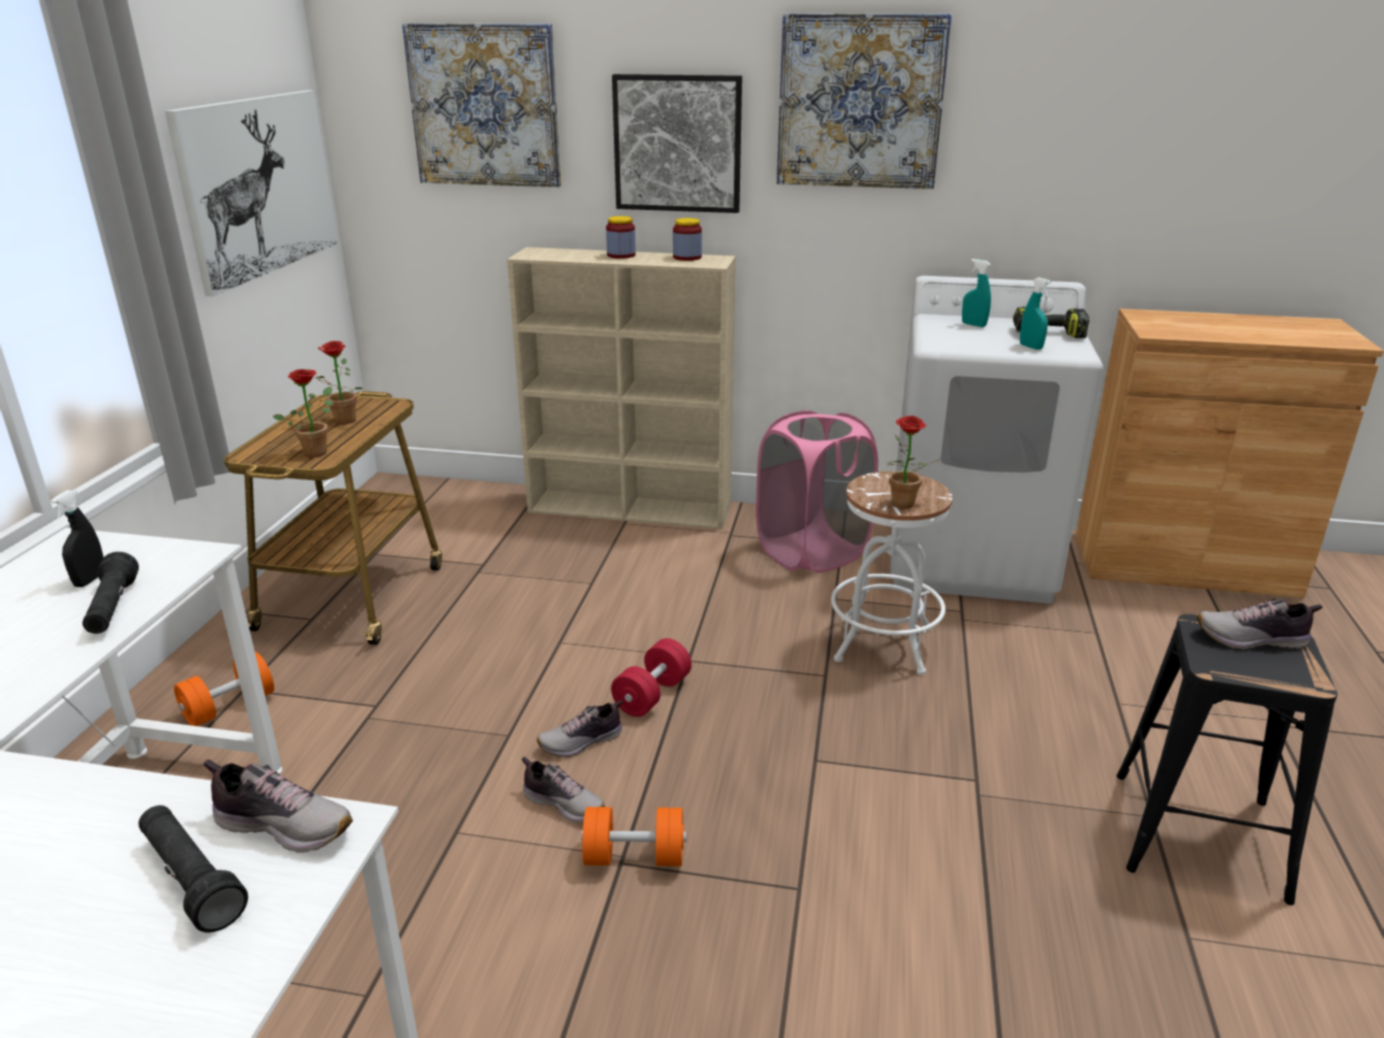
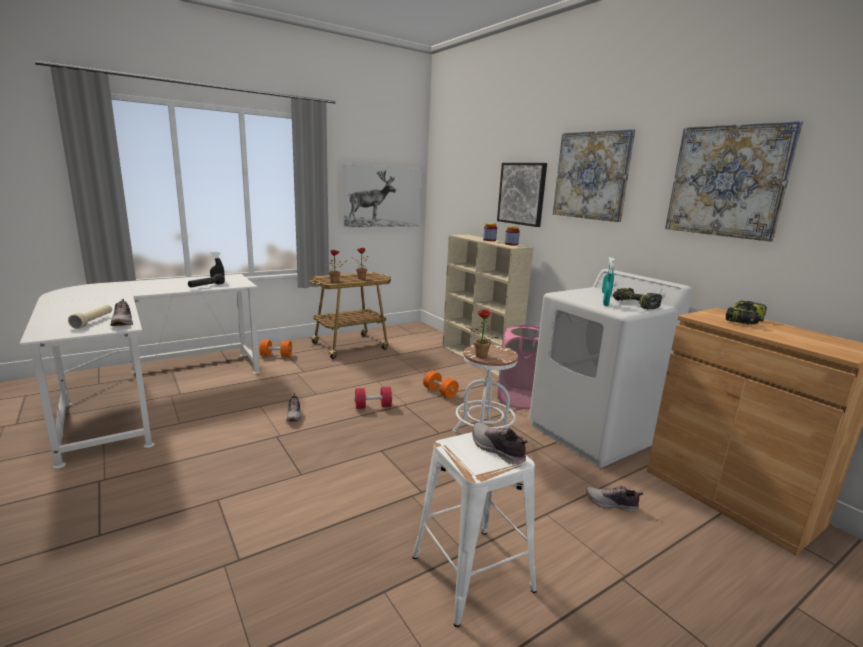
camera: 45 degrees right, 10 degrees down
(191, 879) = (93, 321): black flashlight -> beige flashlight
(485, 106) = (466, 176): picture -> picture (727, 181)
(582, 742) = (329, 406): shoe -> shoe (611, 504)
(634, 856) = (282, 437): orange dumbbell -> orange dumbbell (440, 392)
(1196, 322) = (745, 321): none -> power drill
(1198, 832) = (473, 572): black stool -> white stool

